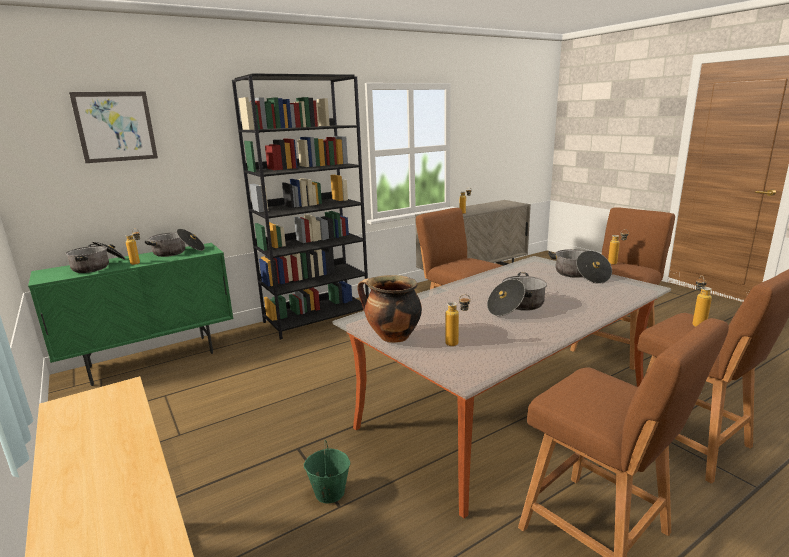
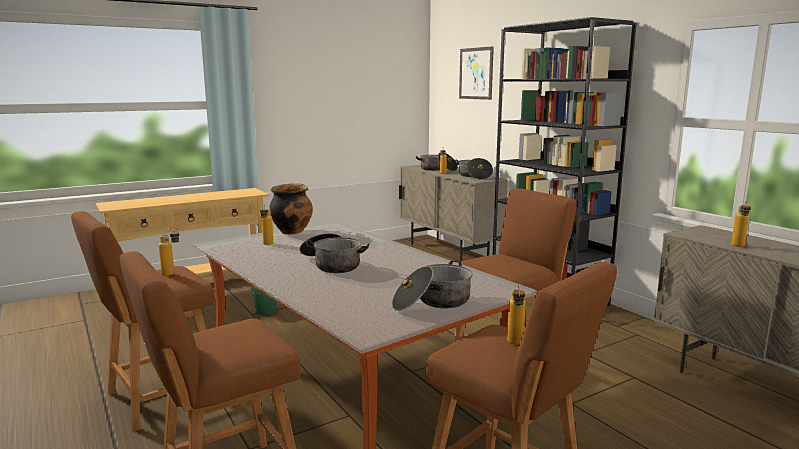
camera: 90 degrees right, 5 degrees down
(153, 359) = (448, 251): green cabinet -> beige cabinet
(696, 324) = (240, 339): bottle -> bottle (172, 274)

